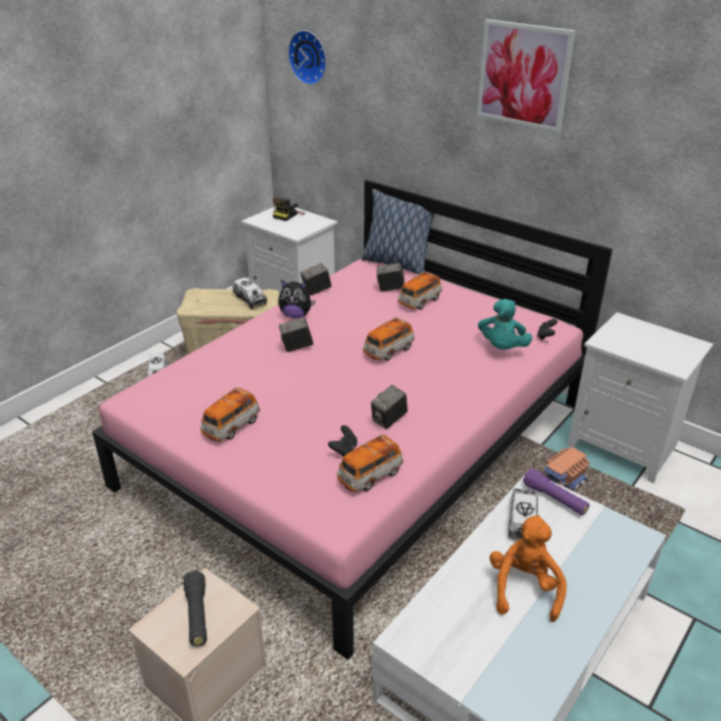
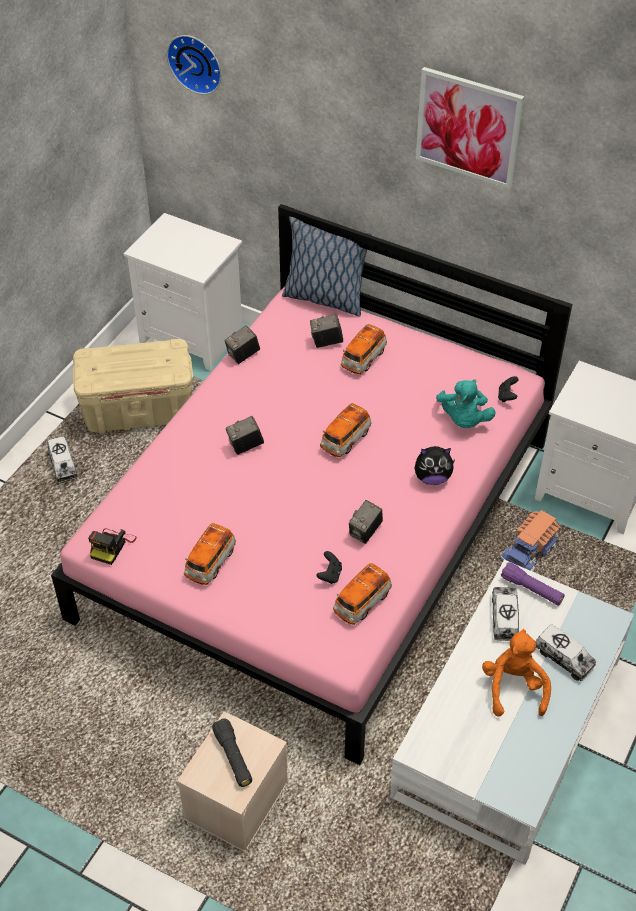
camera: 10 degrees left, 15 degrees up
(250, 299) = (157, 360): toy truck -> toy truck (563, 658)
(288, 215) = (178, 236): camera -> camera (112, 546)
(296, 315) = (230, 398): plush toy -> plush toy (432, 478)

